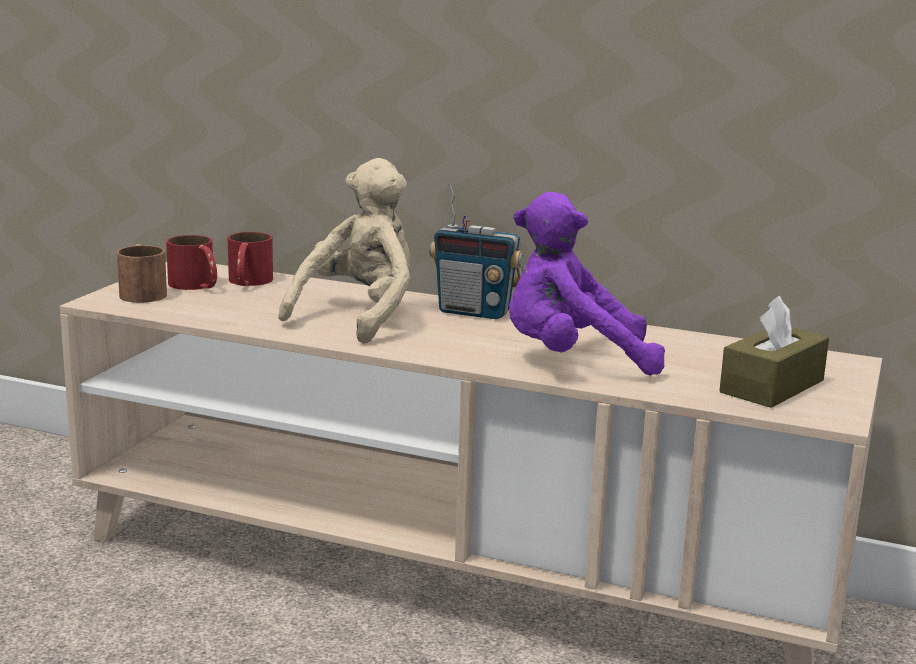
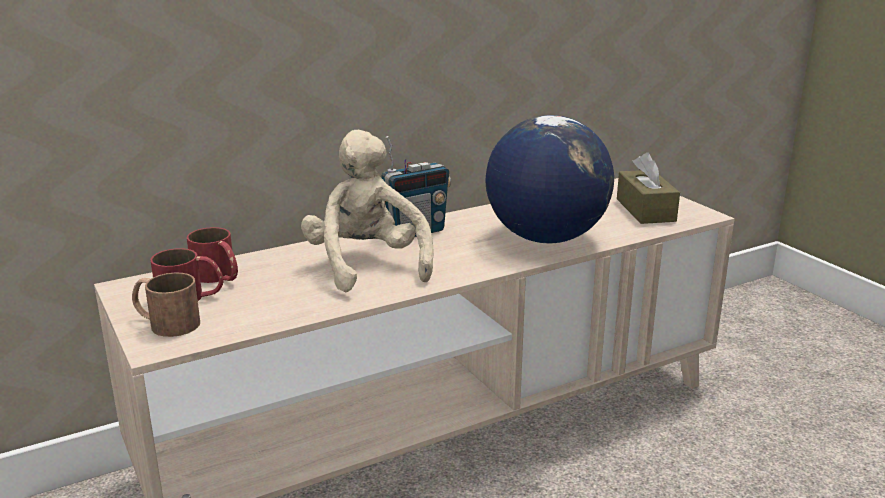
camera: 50 degrees left, 5 degrees up
(573, 361) = (545, 238): purple plush toy -> globe

